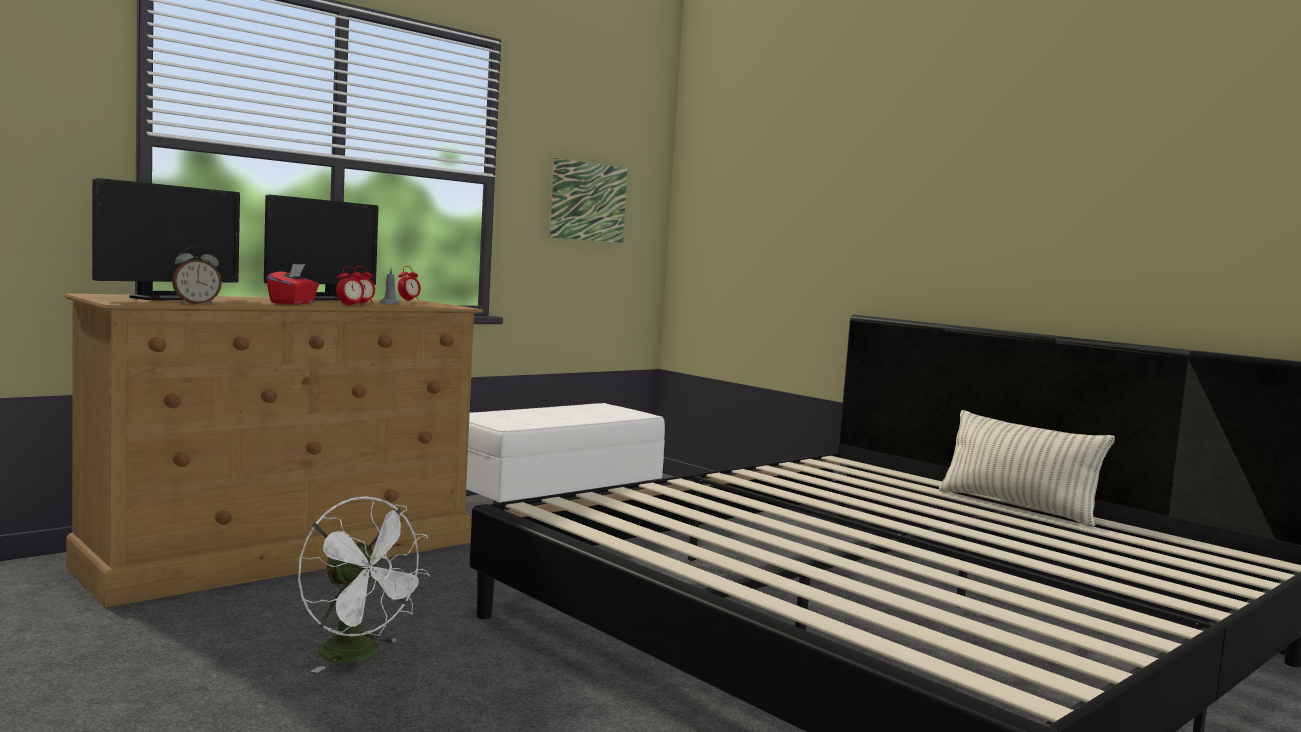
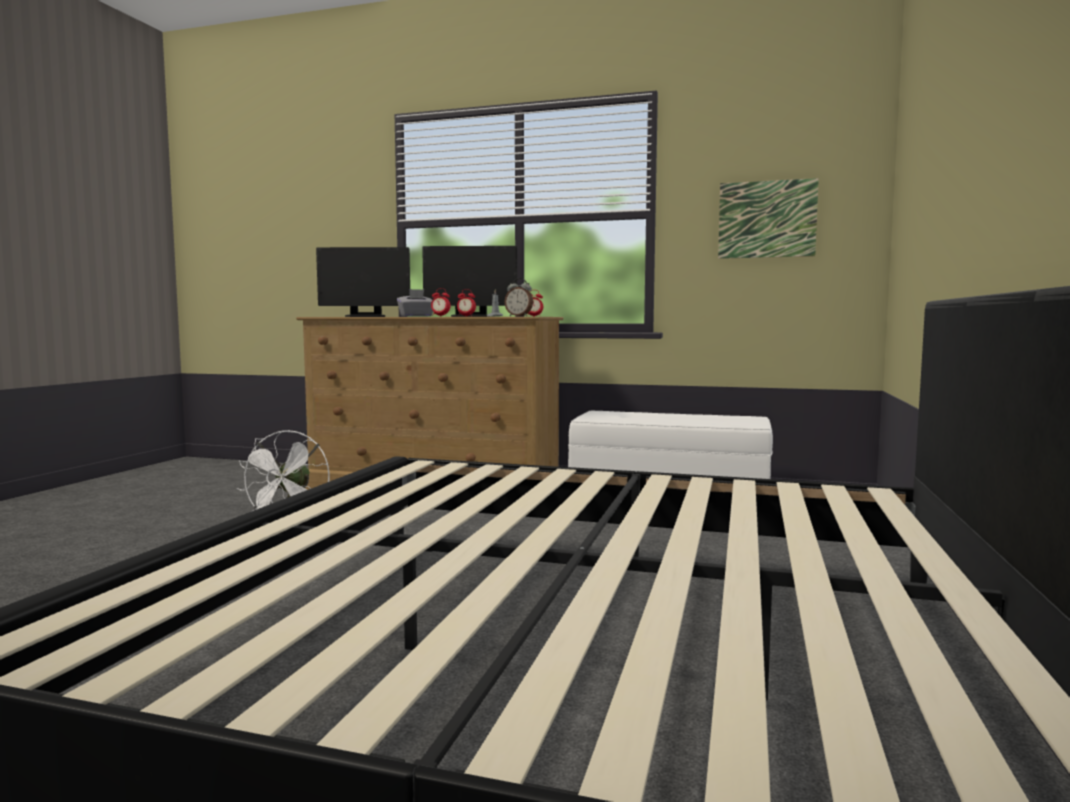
camera: 60 degrees right, 0 degrees up
(196, 304) = (348, 316): alarm clock -> alarm clock (519, 316)
(293, 303) = (416, 316): red tissue box -> grey tissue box
(1017, 507) = (903, 580): pillow -> none

